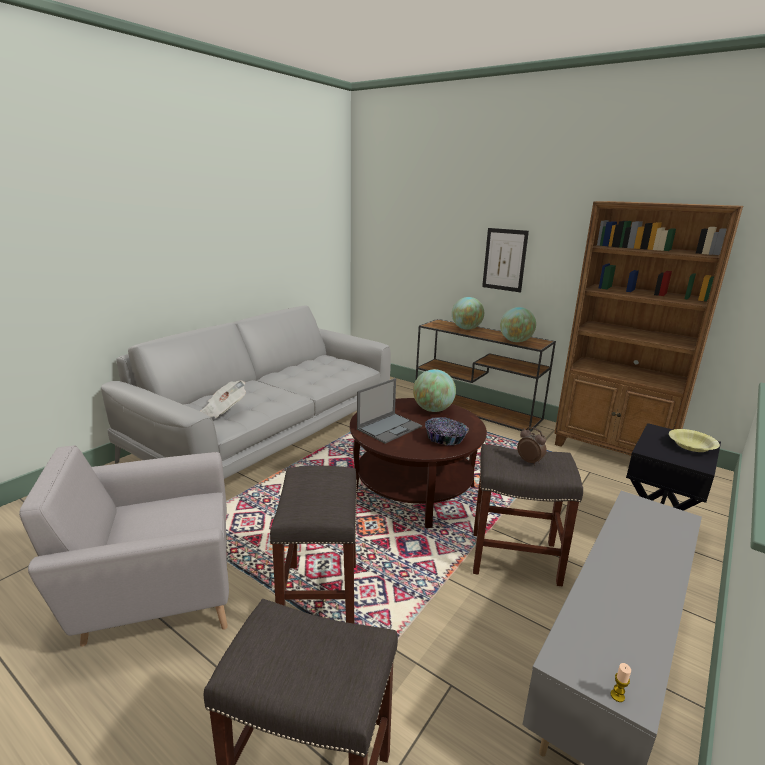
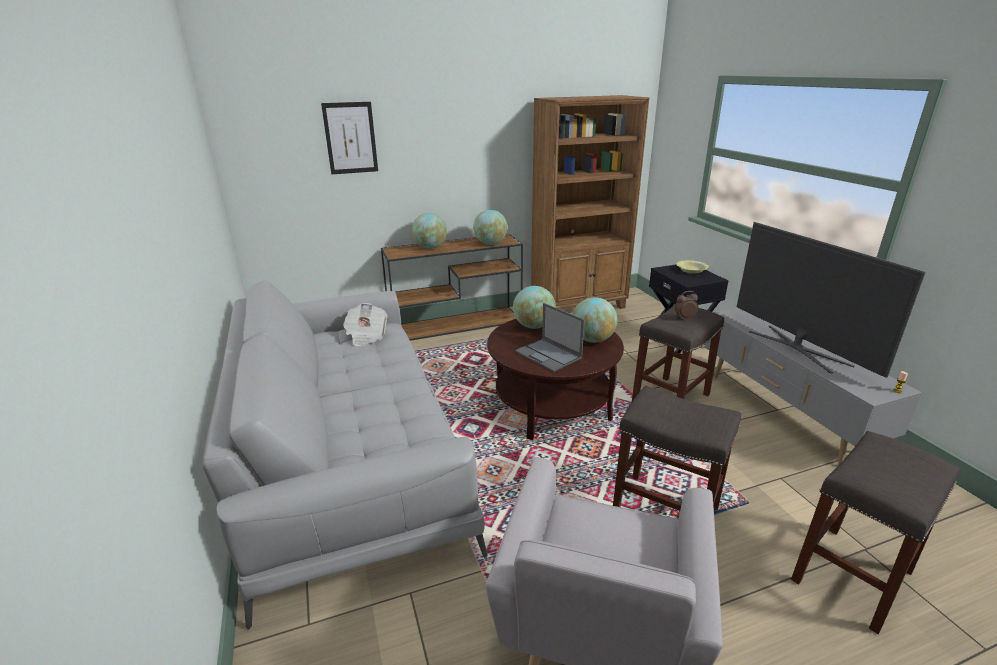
camera: 55 degrees left, 5 degrees up
(223, 410) = (397, 437): newspaper -> newspaper (366, 335)
(389, 427) = (549, 355): laptop -> laptop turned 150 degrees clockwise
(445, 439) = (592, 340): bowl -> globe
(504, 260) = (446, 166): picture -> picture (350, 138)
(625, 574) = (798, 348): none -> television

